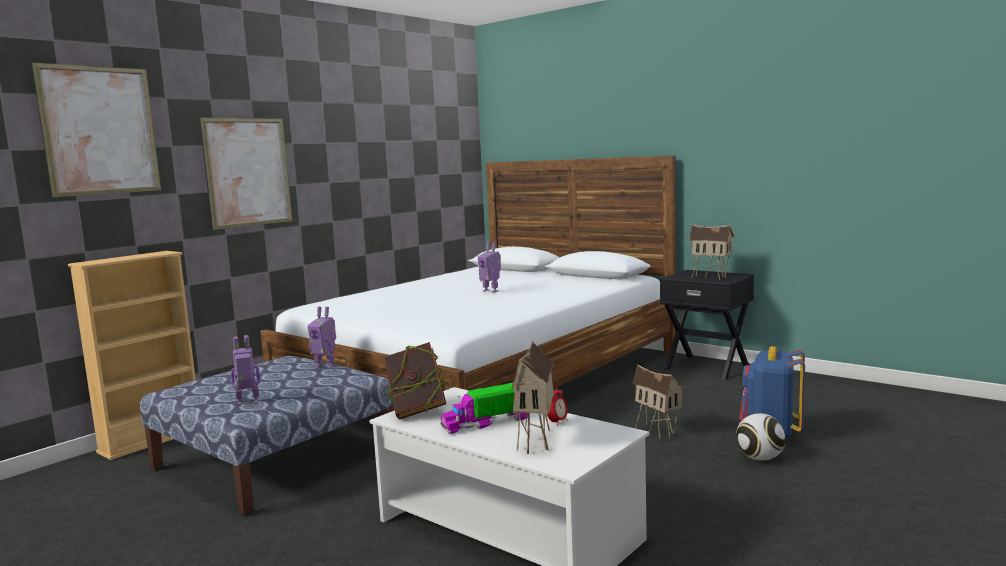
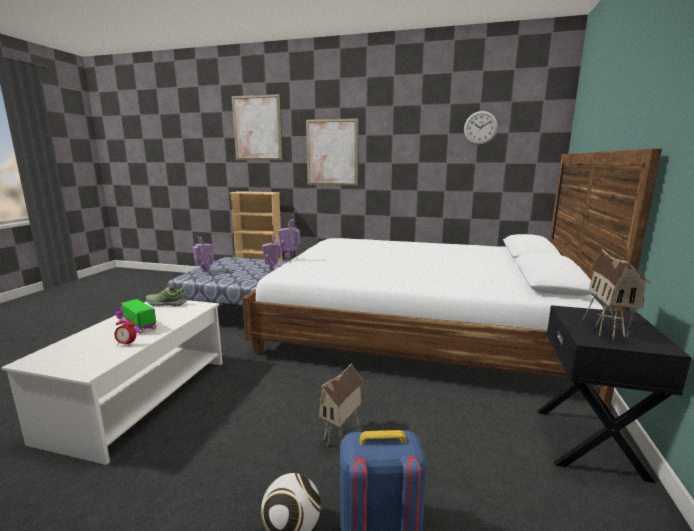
camera: 65 degrees right, 5 degrees up
(414, 134) = (480, 128): none -> wall clock
(417, 411) = (166, 303): book -> shoe
(491, 291) = (417, 262): toy robot -> toy robot (290, 259)
(537, 442) = (86, 344): toy house -> none

